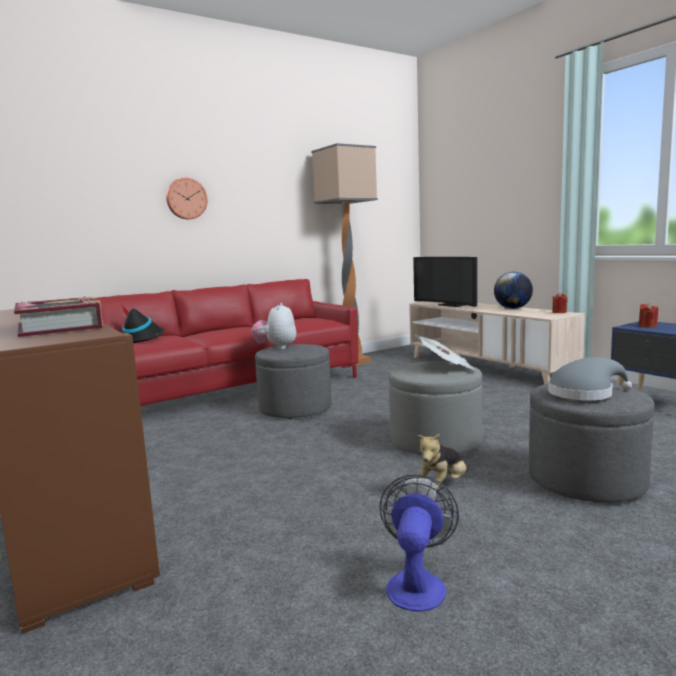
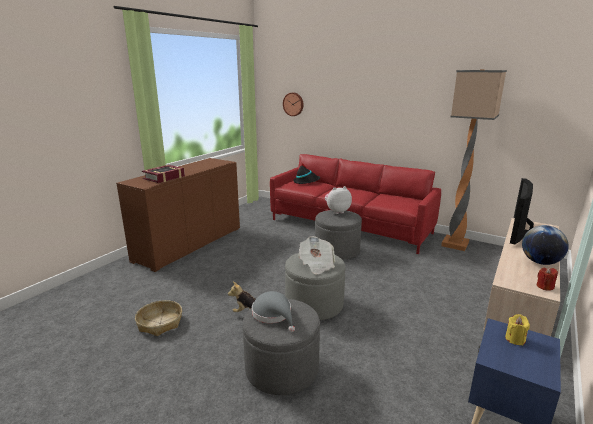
camera: 65 degrees right, 10 degrees up
(186, 198) = (362, 104): wall clock -> wall clock (293, 104)
(417, 583) = (160, 323): fan -> basket
(647, 326) = (515, 339): red candle -> yellow candle

